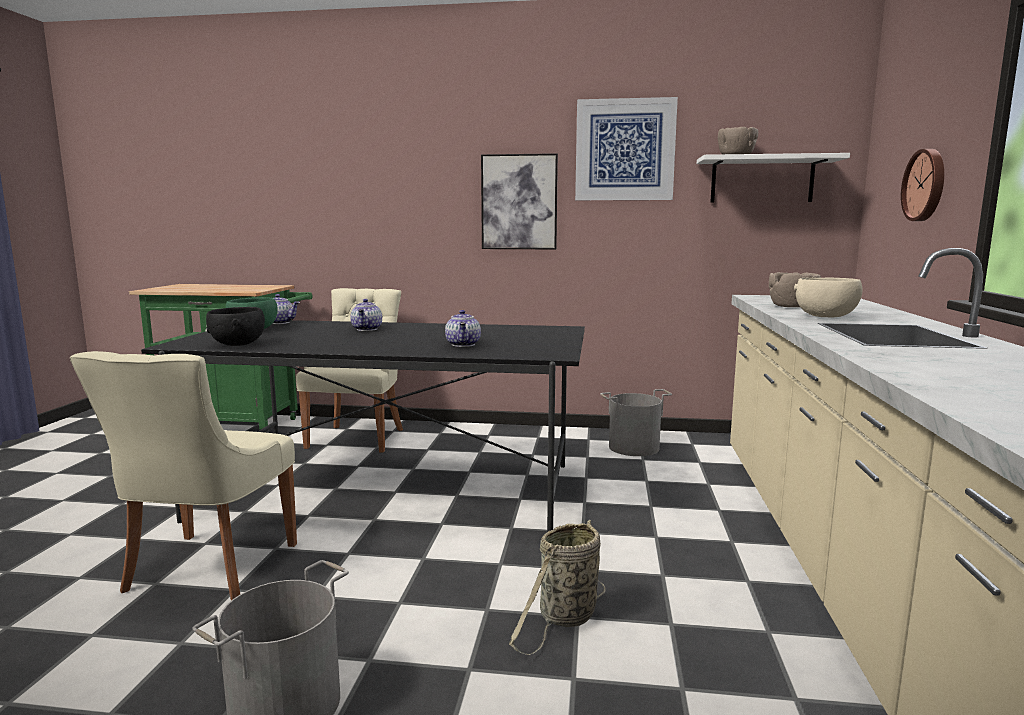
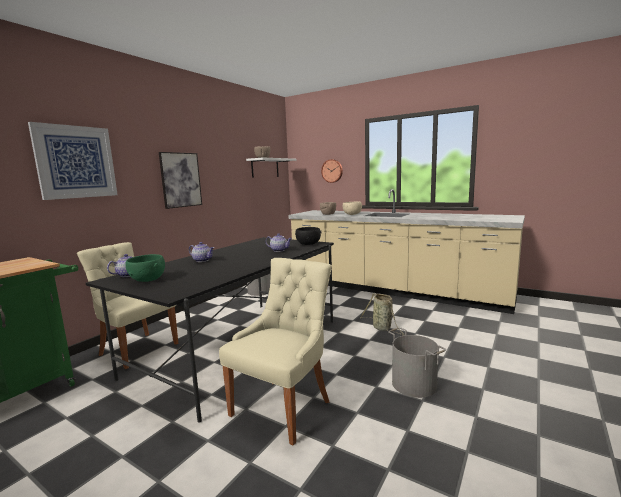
camera: 65 degrees left, 0 degrees up
(208, 569) = (283, 406): beige chair -> beige chair turned 90 degrees counterclockwise
(238, 344) = (201, 282): black bowl -> black bowl (308, 244)
(625, 150) = (222, 153): picture -> picture (76, 162)

